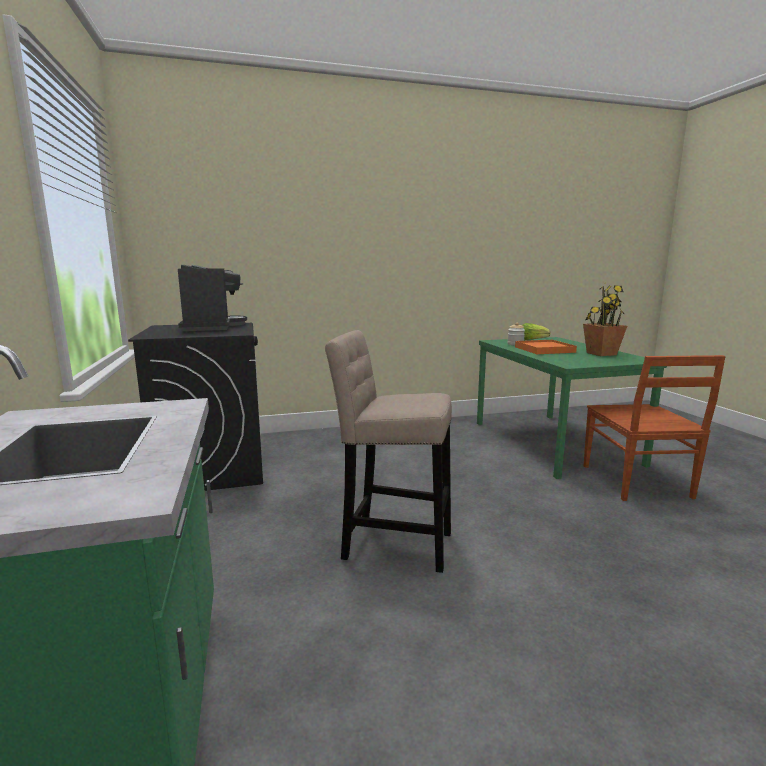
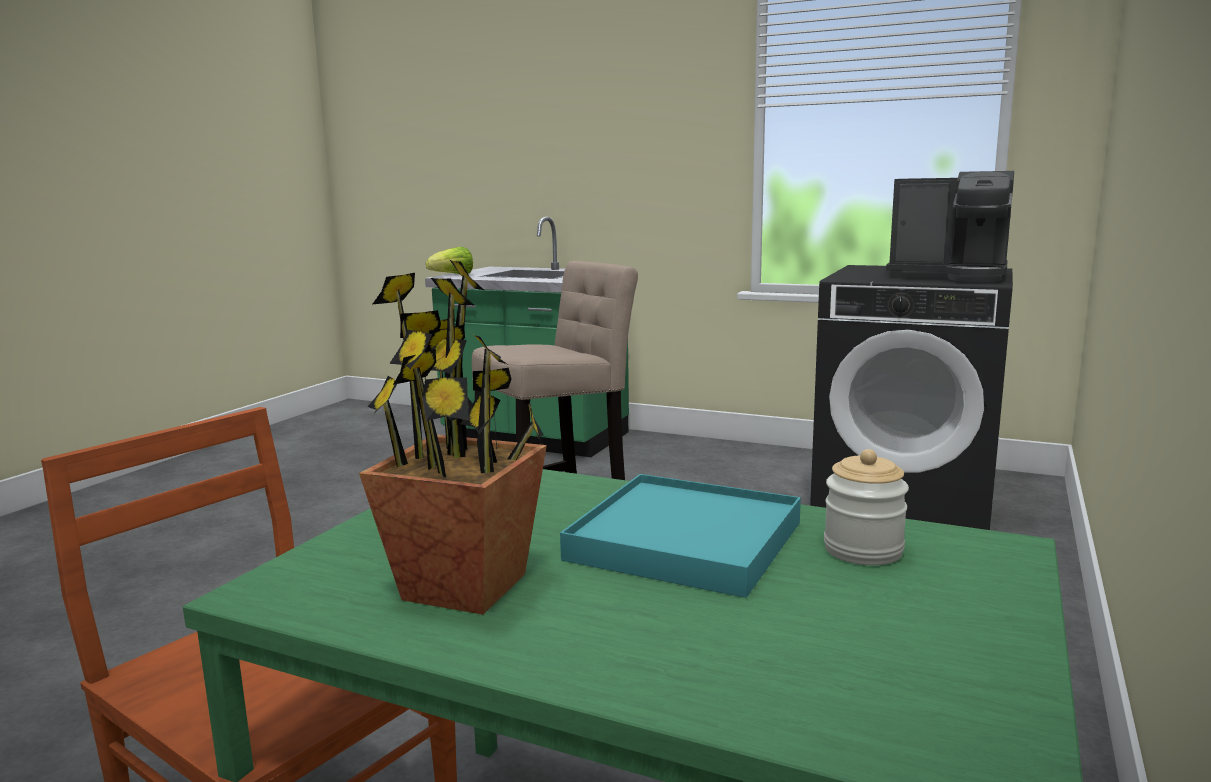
camera: 130 degrees right, 0 degrees up
(532, 340) = (962, 644): lettuce -> lettuce (453, 275)
(544, 350) = (685, 540): orange tray -> turquoise tray

